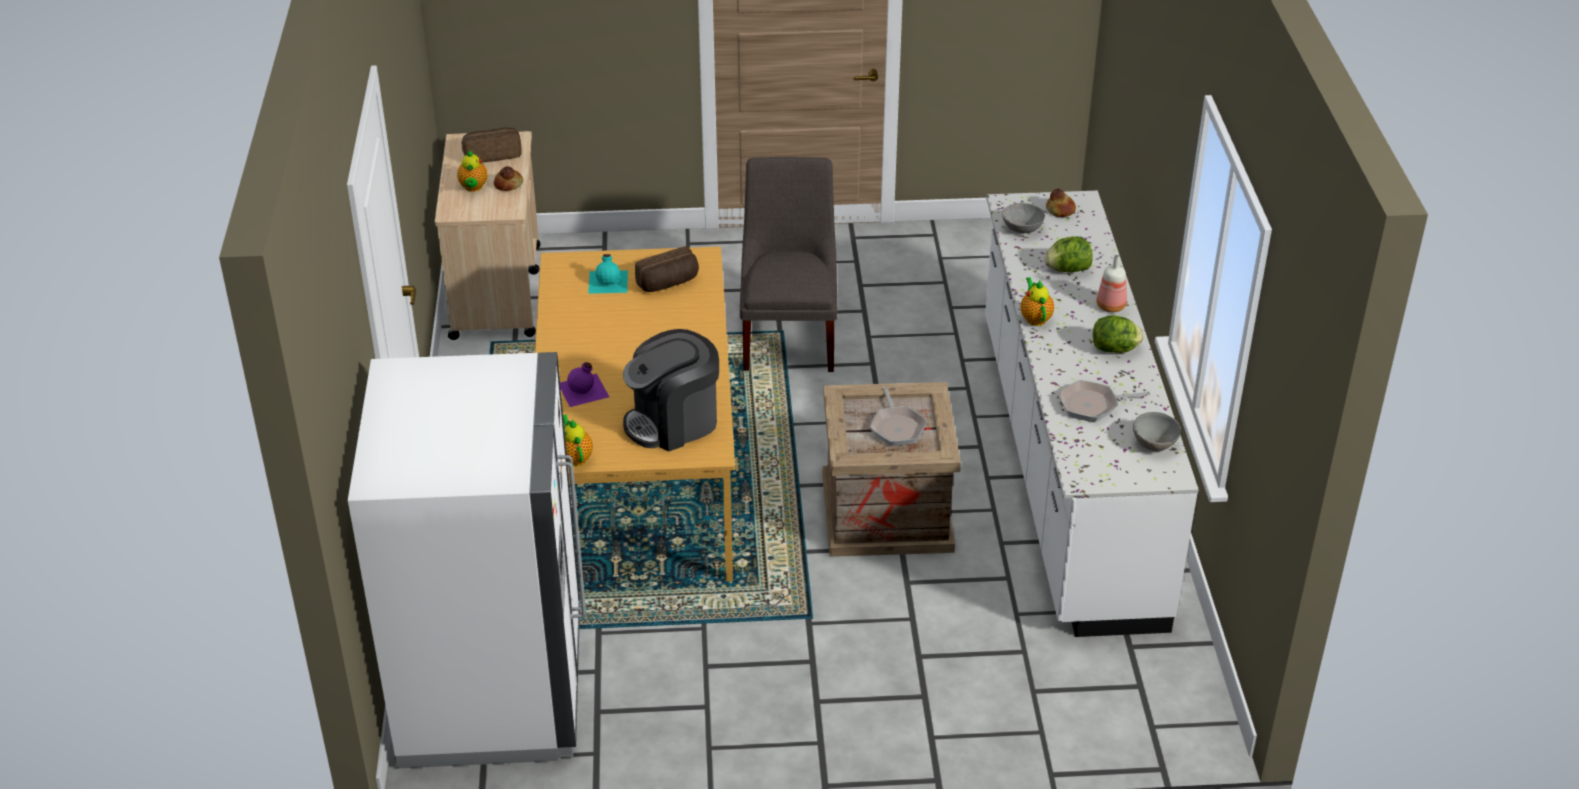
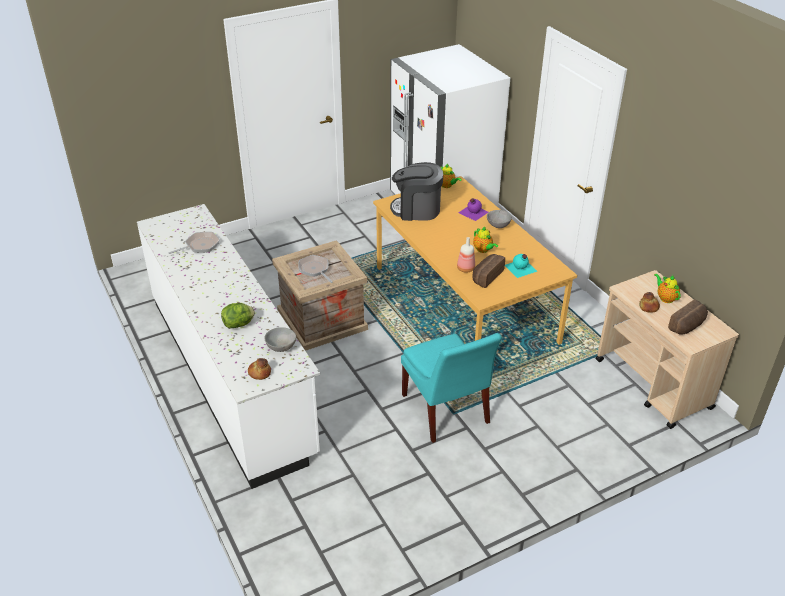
camera: 155 degrees right, 0 degrees up
(673, 422) = (417, 210): coffee machine -> coffee machine turned 120 degrees counterclockwise
(790, 336) = (446, 411): grey chair -> turquoise chair
(1035, 318) = (249, 286): teapot -> teapot (483, 250)
(1110, 305) = (203, 307): bottle -> bottle (466, 269)
(1115, 349) = (194, 279): lettuce -> none
(1155, 444) = (162, 235): grey bowl -> grey bowl (497, 226)

